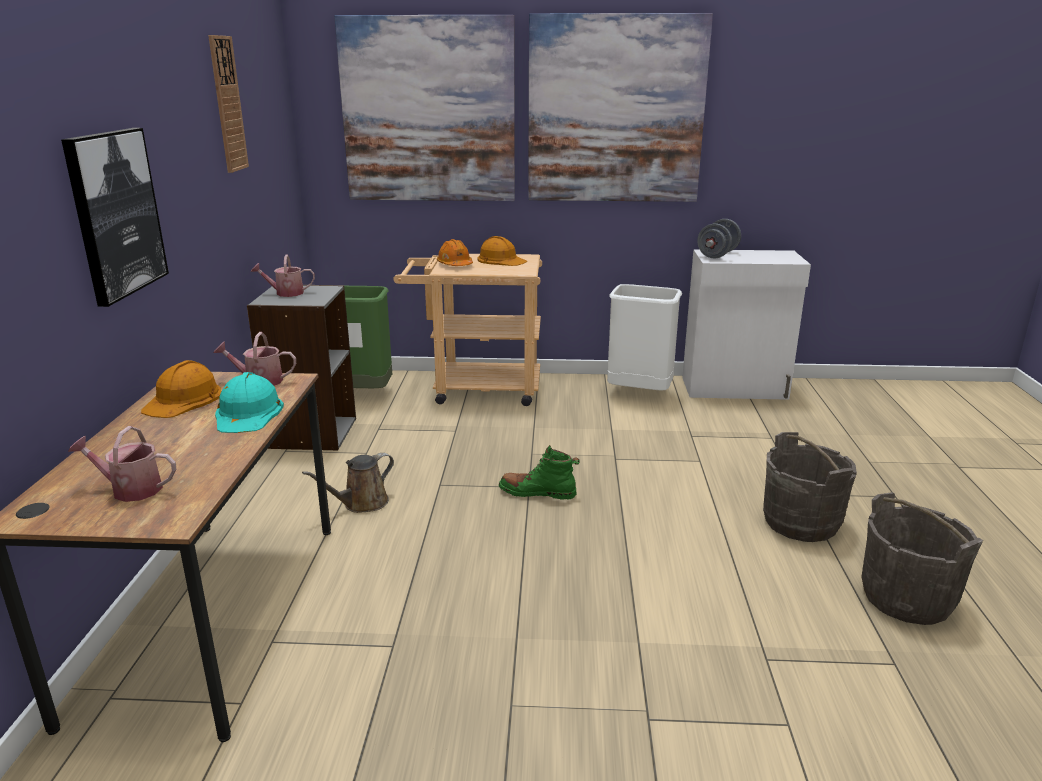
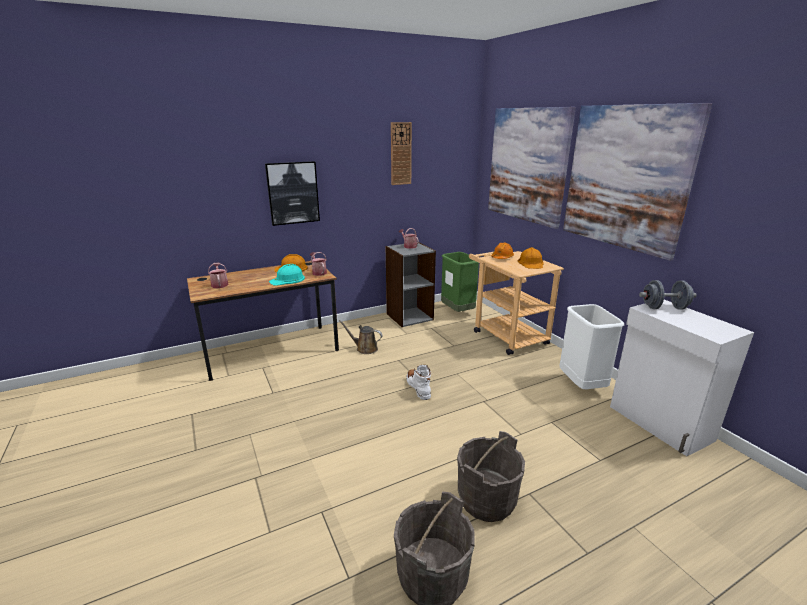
camera: 60 degrees right, 0 degrees up
(537, 493) = (418, 388): green boot -> white boot

